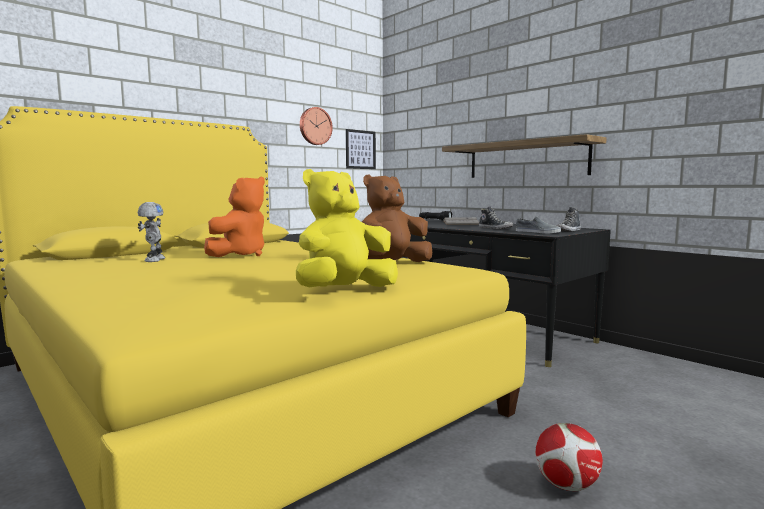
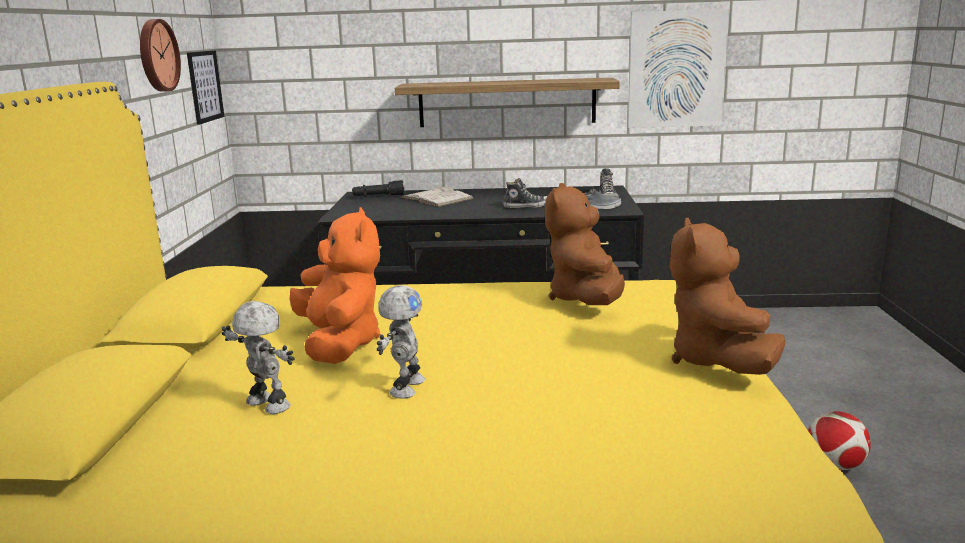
camera: 45 degrees left, 10 degrees up
(199, 265) = (405, 387): none -> toy robot
(344, 291) = (717, 362): yellow plush toy -> brown plush toy
(665, 127) = (676, 69): none -> picture

